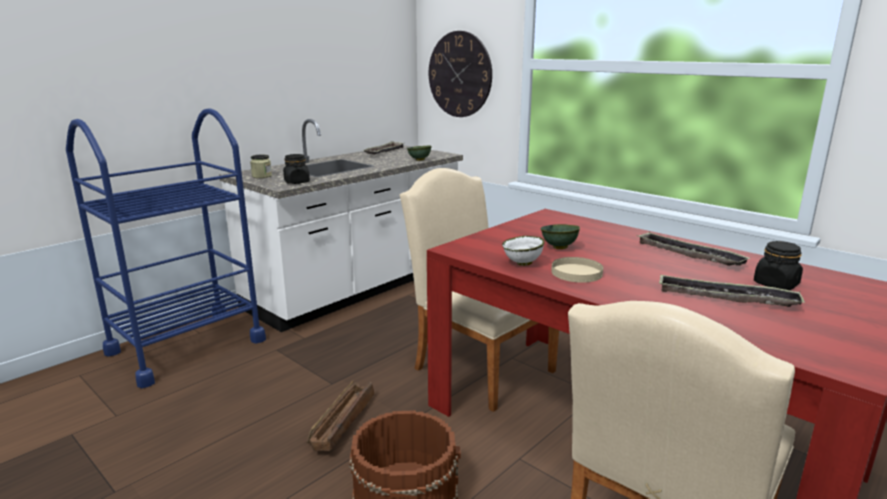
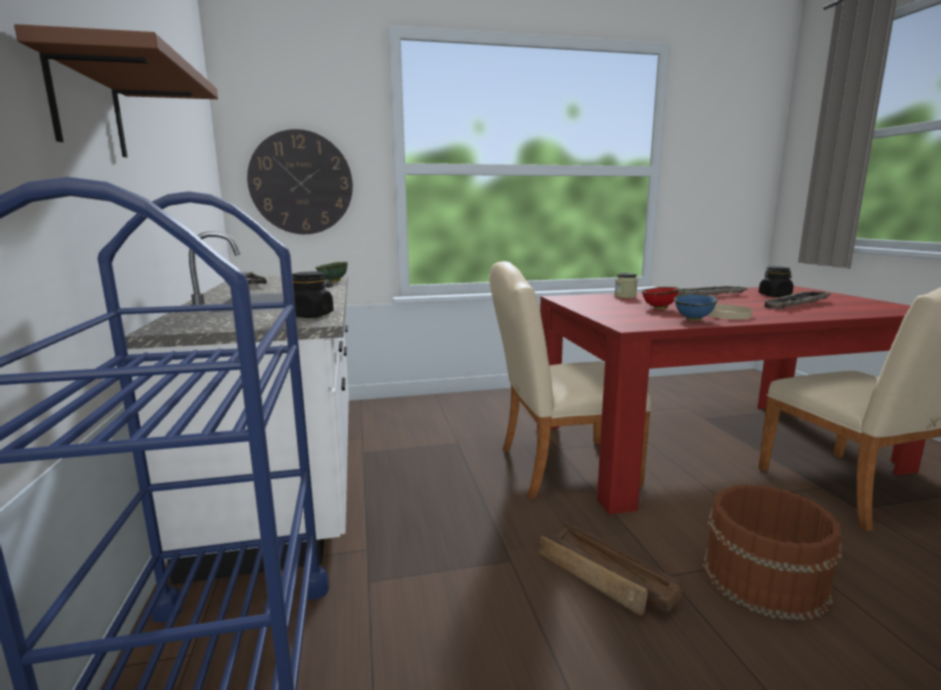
camera: 55 degrees left, 5 degrees down
(222, 57) = (87, 106): none -> brown shelf
(262, 176) = (222, 322): jar -> jar (625, 296)
(523, 264) = (694, 320): white bowl -> blue bowl
(558, 248) = (659, 308): green bowl -> red bowl

